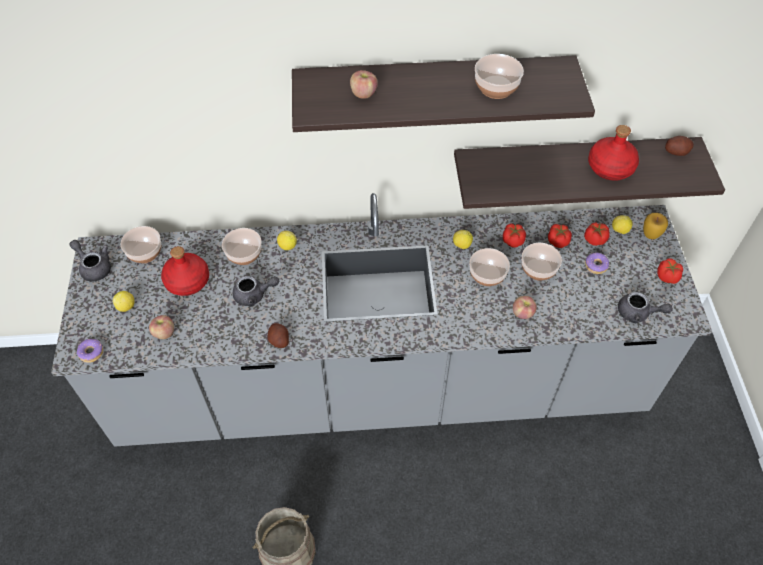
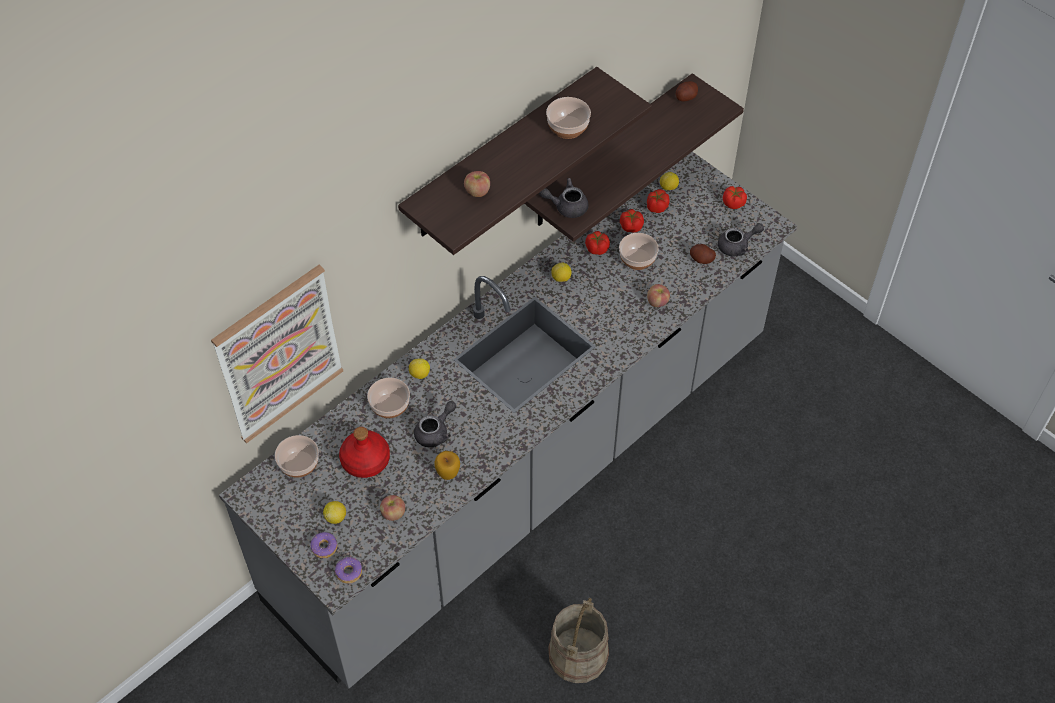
camera: 40 degrees left, 0 degrees up
(94, 267) = (266, 507): grey teapot -> grey teapot (566, 206)
(144, 145) = (279, 354): none -> picture
(279, 340) = (494, 452): potato -> potato (701, 259)
(487, 275) = (603, 289): bowl -> none
(596, 266) = (676, 228): donut -> donut (324, 547)
(610, 167) = (650, 139): red bottle -> none
(651, 234) = (693, 176): apple -> apple (448, 473)

